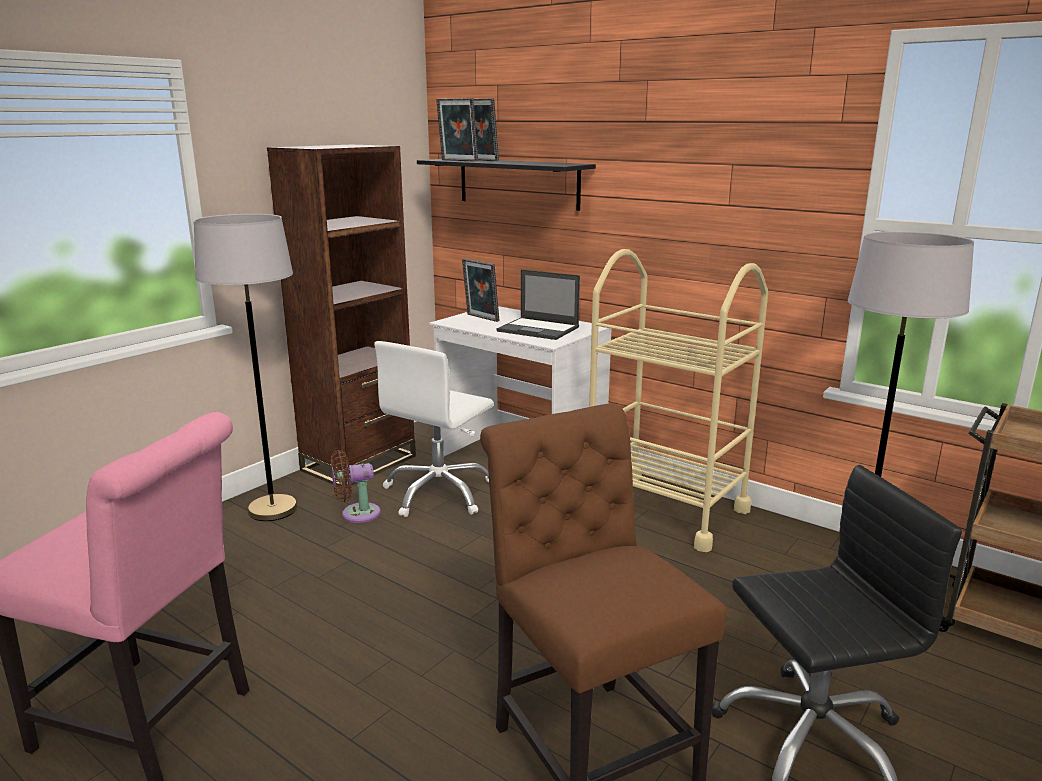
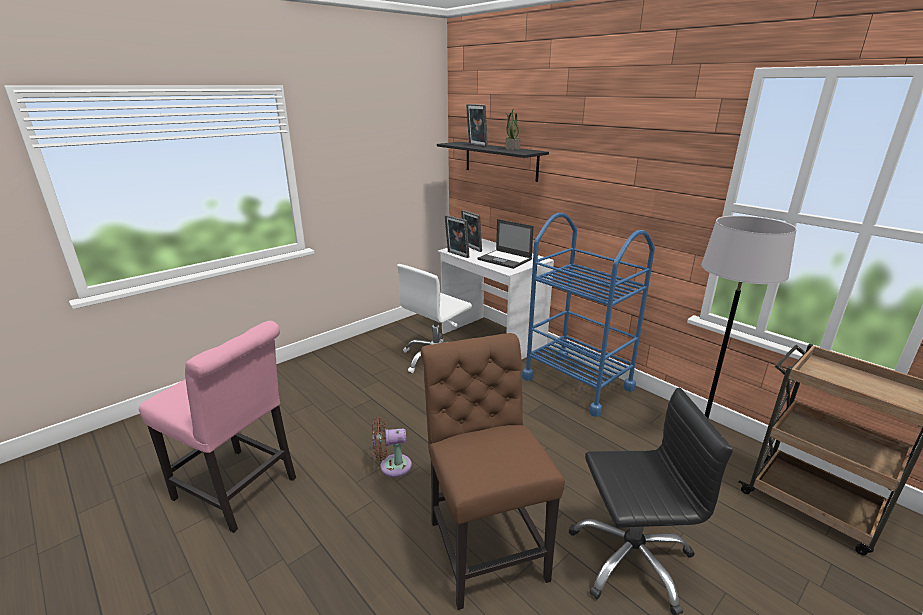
camera: 10 degrees right, 5 degrees up
(272, 509) = (335, 360): grey floor lamp -> none
(356, 514) = (383, 368): brown fan -> brown fan (392, 466)
(359, 463) = (393, 333): brown bookcase -> none
(457, 160) = (461, 145): picture frame -> picture frame (457, 255)
(538, 162) = (512, 149): none -> potted plant
(665, 509) = (577, 383): beige cart -> blue cart

